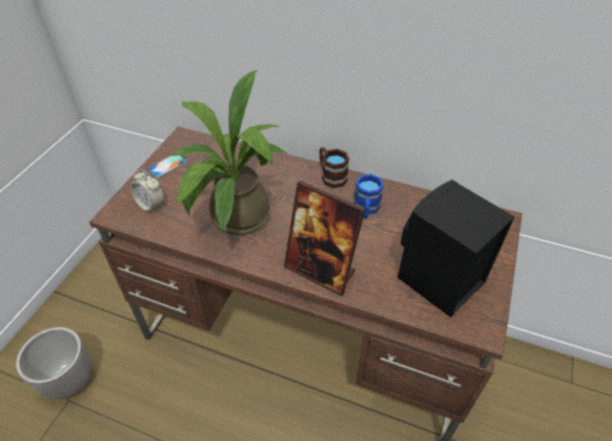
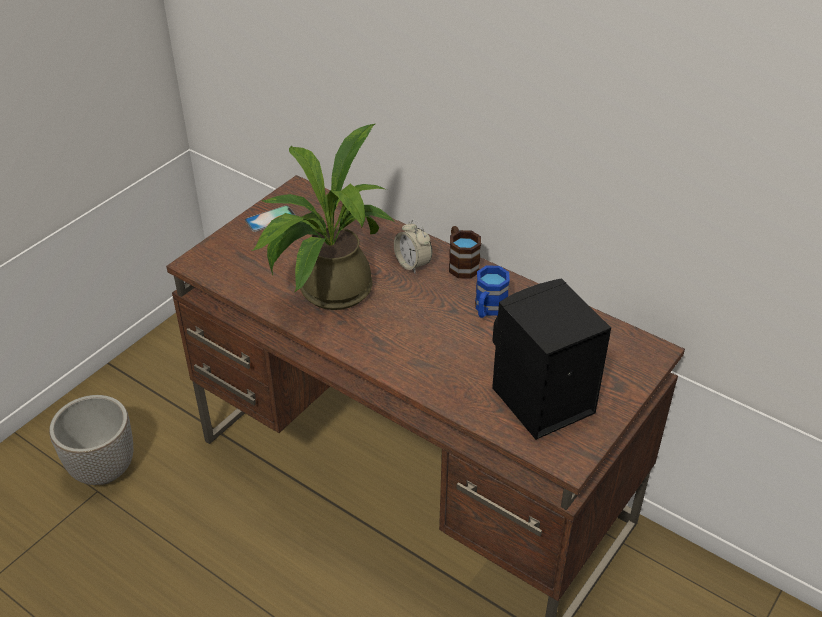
camera: 15 degrees right, 5 degrees down
(151, 205) = (238, 260): alarm clock -> alarm clock (412, 264)
(320, 270) = (406, 364): picture frame -> none

